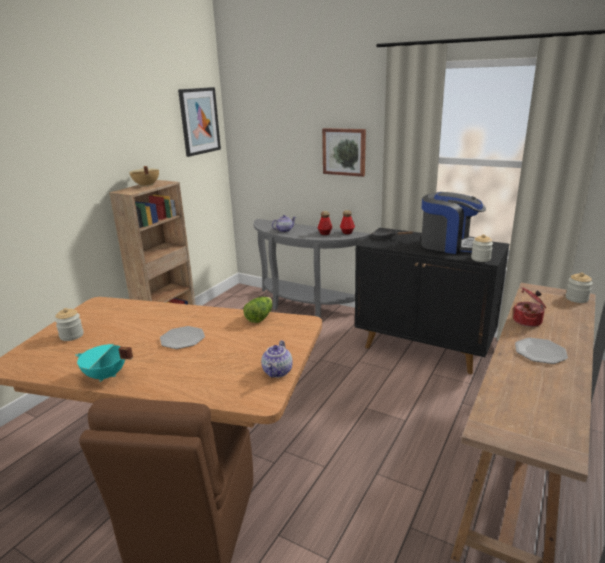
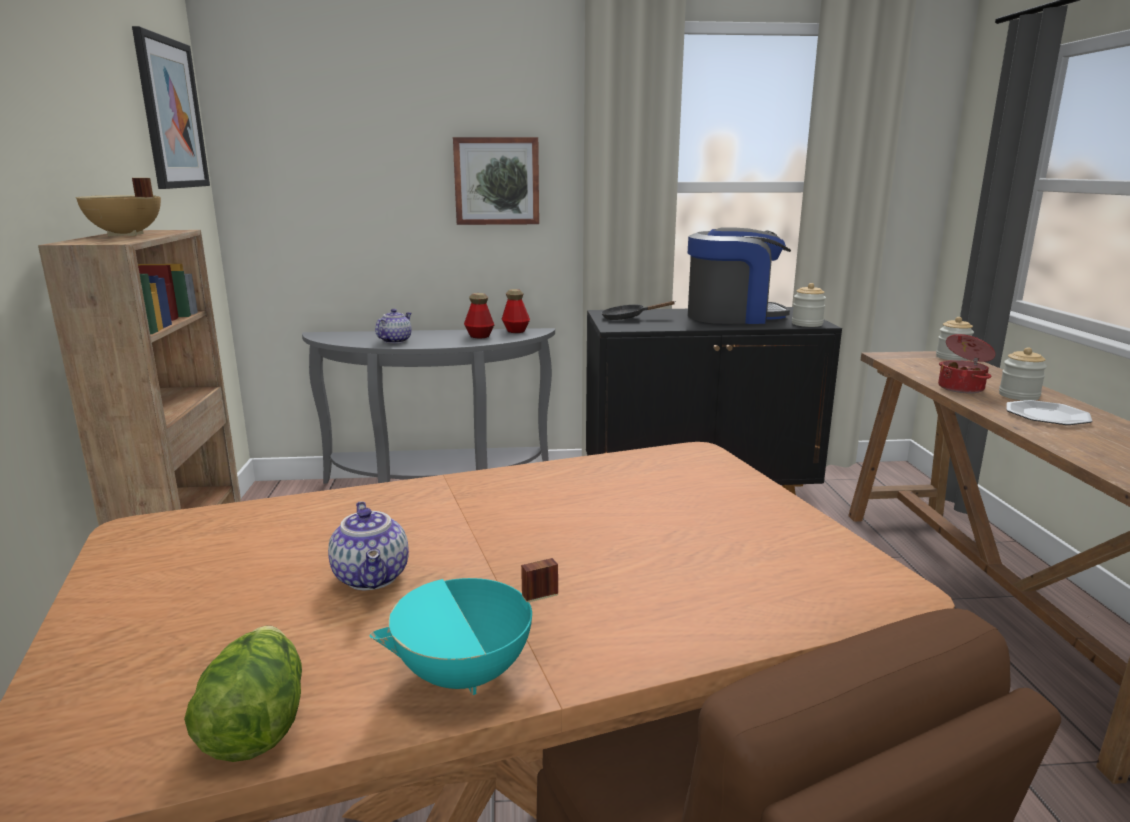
camera: 35 degrees left, 5 degrees down
(71, 335) = (180, 621): jar -> jar (1018, 396)
(182, 339) = (516, 540): plate -> none
(259, 317) = (603, 465): lettuce -> lettuce (255, 721)
(278, 372) = (815, 536): teapot -> teapot (373, 577)

